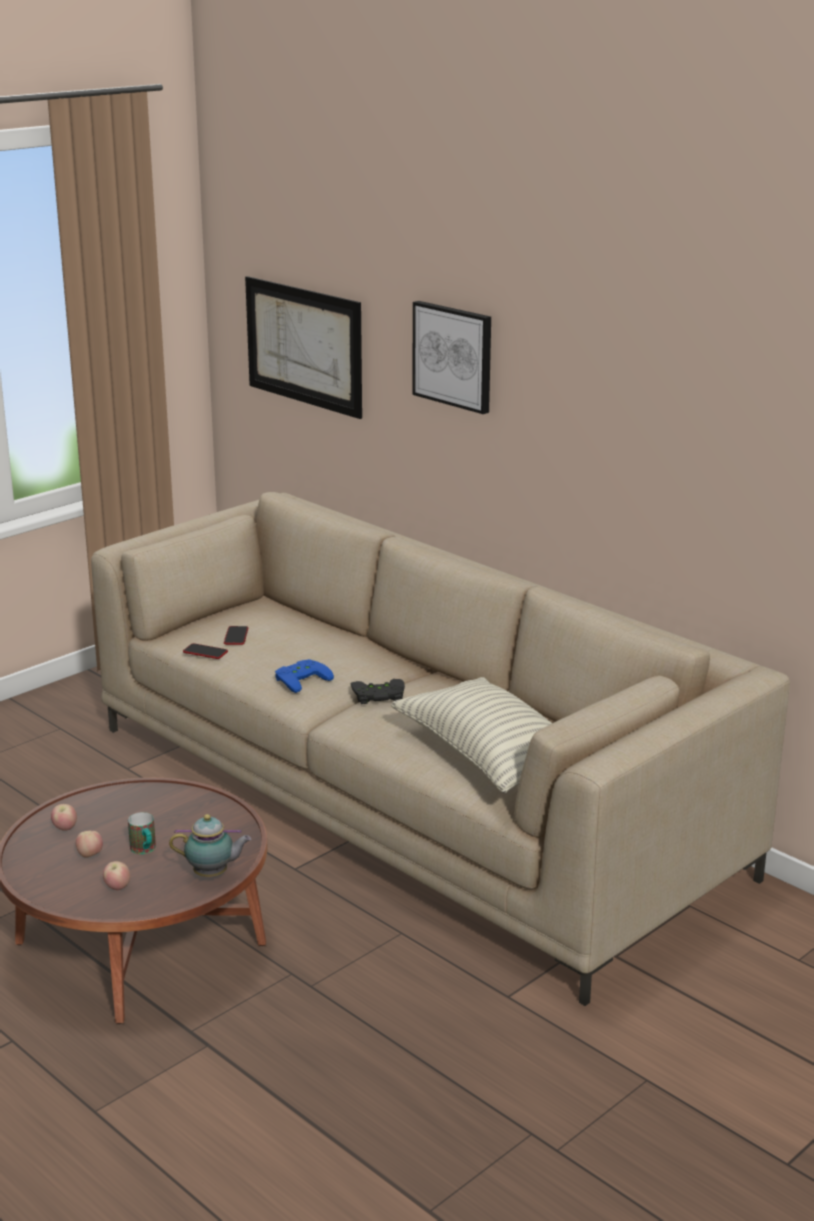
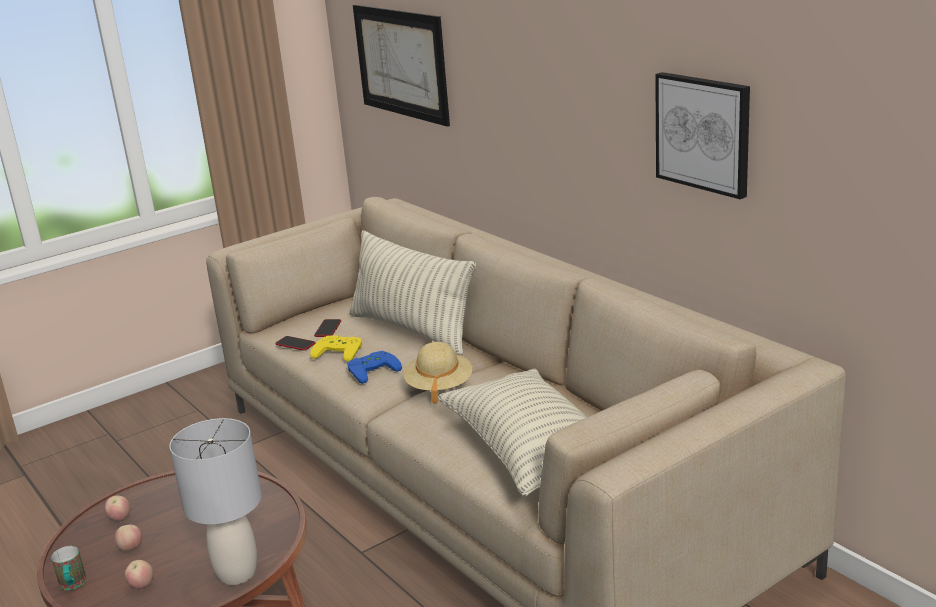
camera: 10 degrees right, 0 degrees up
(144, 850) = (183, 544): mug -> mug (72, 585)
(213, 874) = (236, 574): teapot -> grey table lamp
(258, 659) = (340, 351): none -> yellow game controller
(330, 639) = (412, 330): none -> pillow
(378, 696) = (439, 387): black game controller -> beige hat
(453, 356) = (517, 58): picture -> picture (703, 133)

